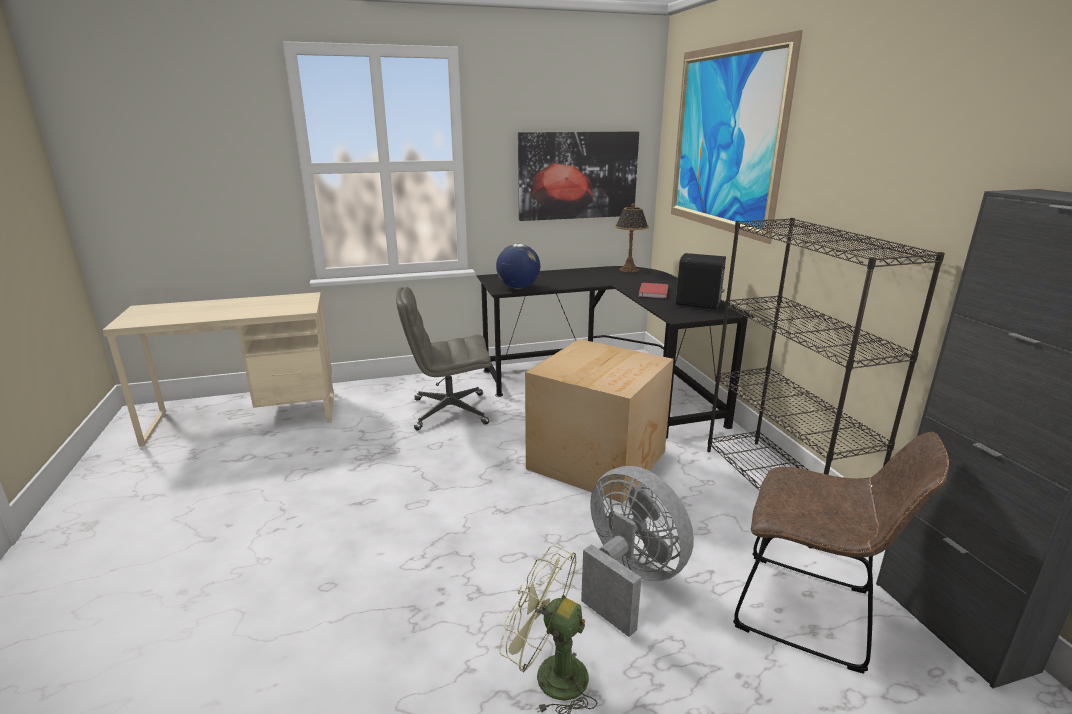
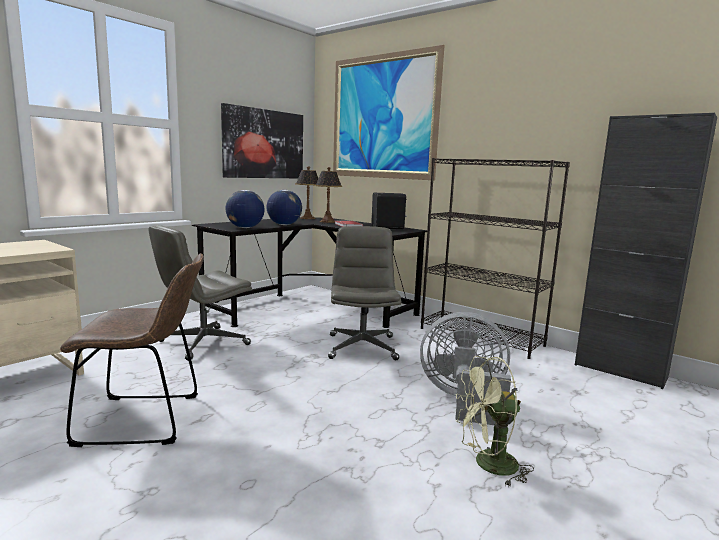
camera: 35 degrees left, 10 degrees down
(573, 284) = (284, 225): none -> globe
(599, 460) = (362, 347): cardboard box -> grey office chair
(641, 280) = (327, 221): none -> table lamp
(812, 612) = (566, 385): brown chair -> brown chair (146, 419)

